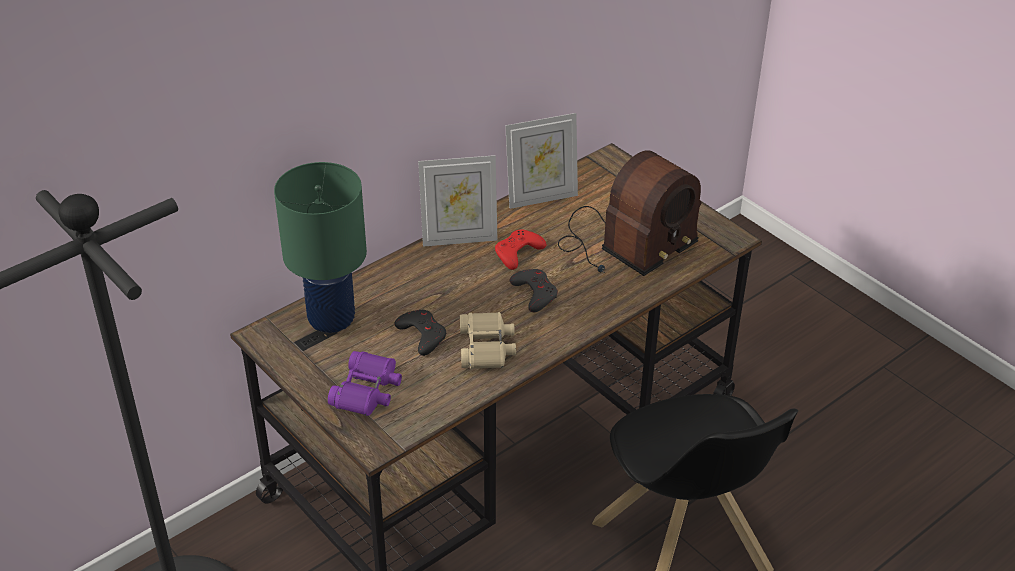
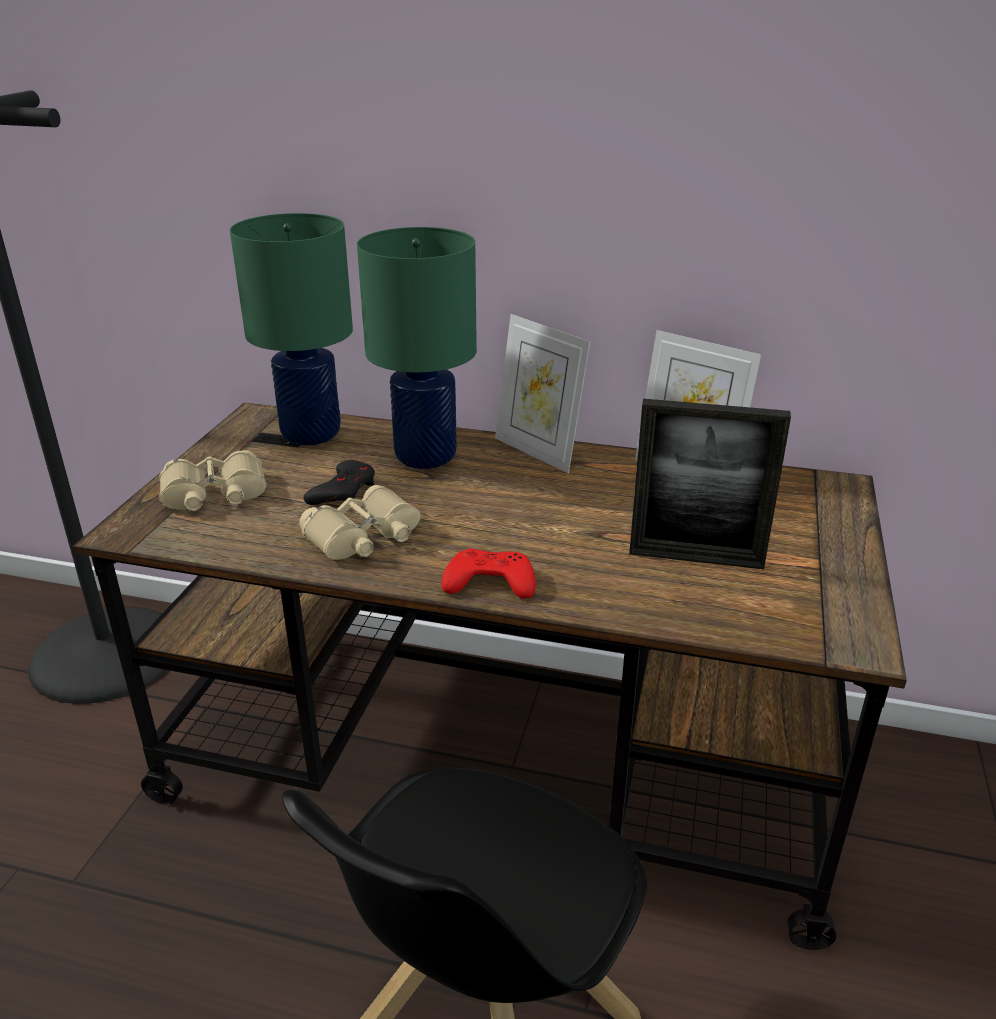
camera: 55 degrees right, 10 degrees down
(368, 391) = (215, 495): purple binoculars -> beige binoculars
(420, 286) = (426, 460): none -> green table lamp
(518, 252) = (564, 493): red game controller -> red game controller (489, 582)
(535, 293) = (505, 531): grey game controller -> none
(624, 243) = (695, 558): radio -> picture frame

